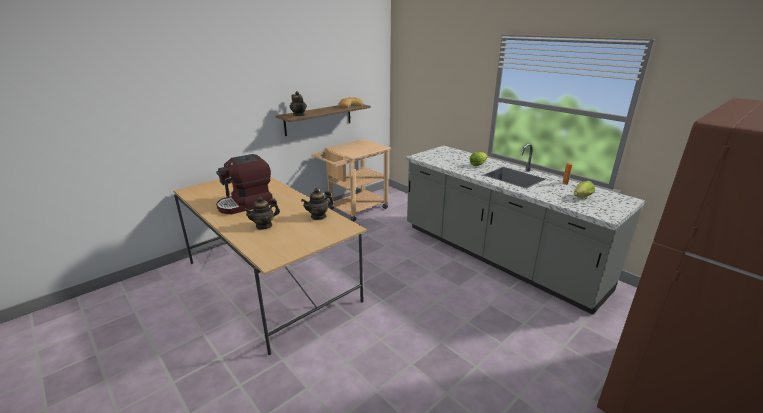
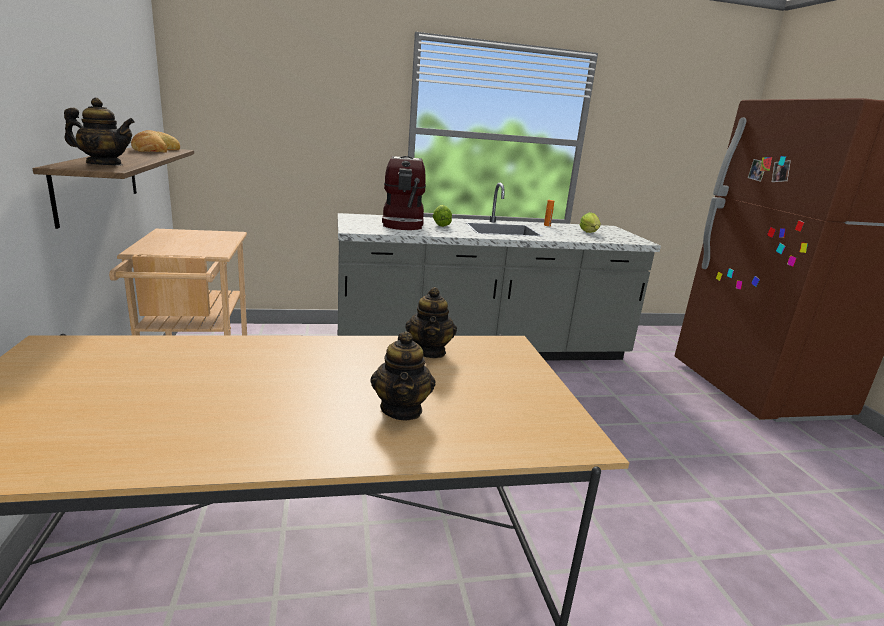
camera: 60 degrees left, 5 degrees down
(246, 204) = (241, 401): coffee machine -> coffee machine (403, 222)

